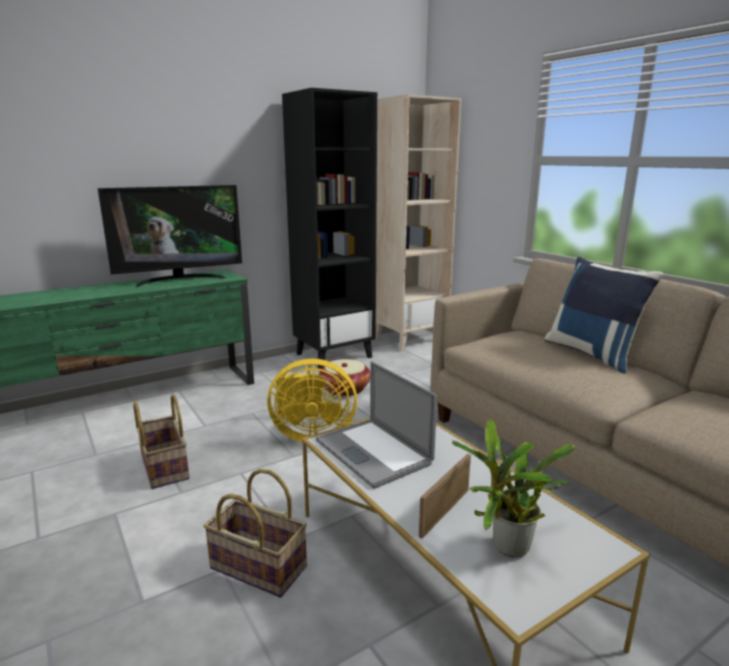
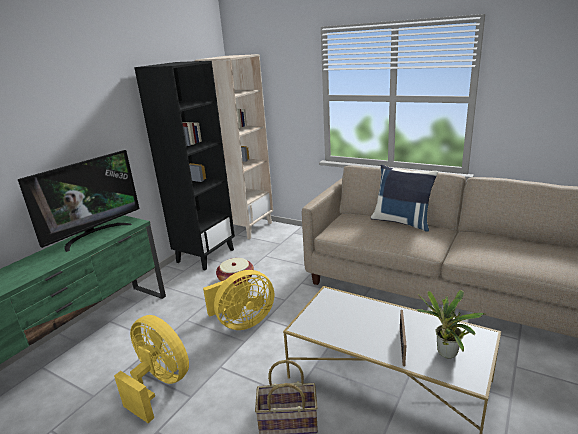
camera: 25 degrees left, 5 degrees up
(163, 467) = (160, 385): basket -> yellow fan
(373, 452) = (333, 324): laptop -> none

